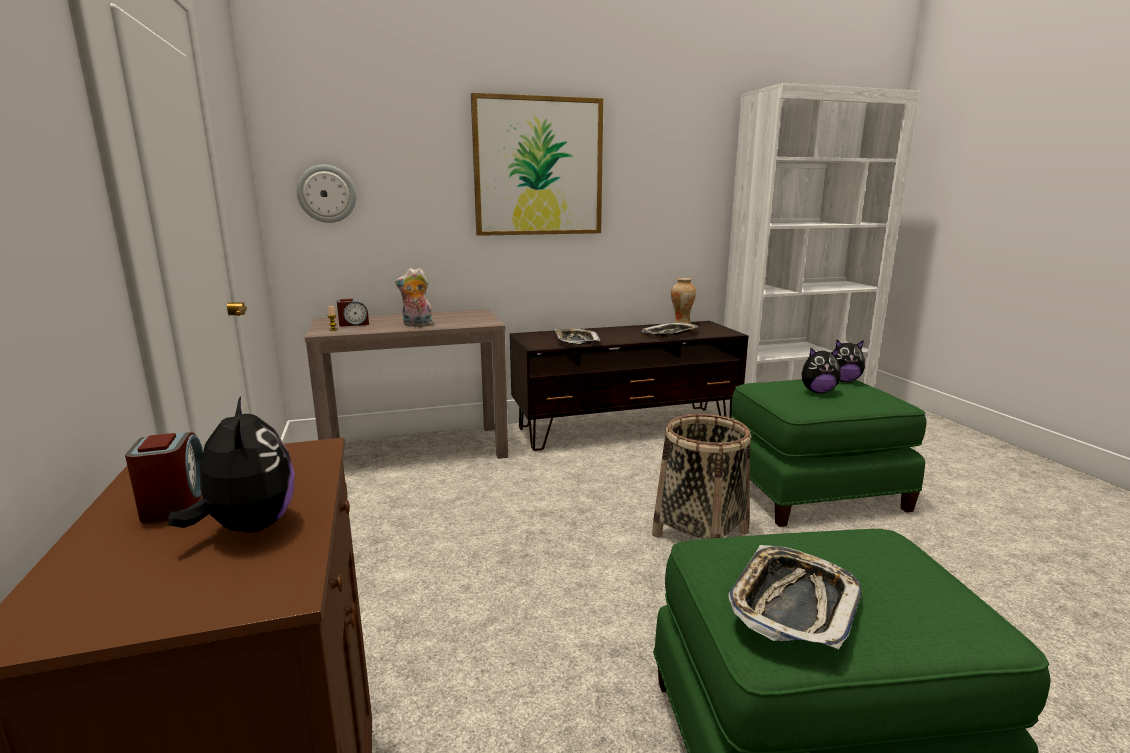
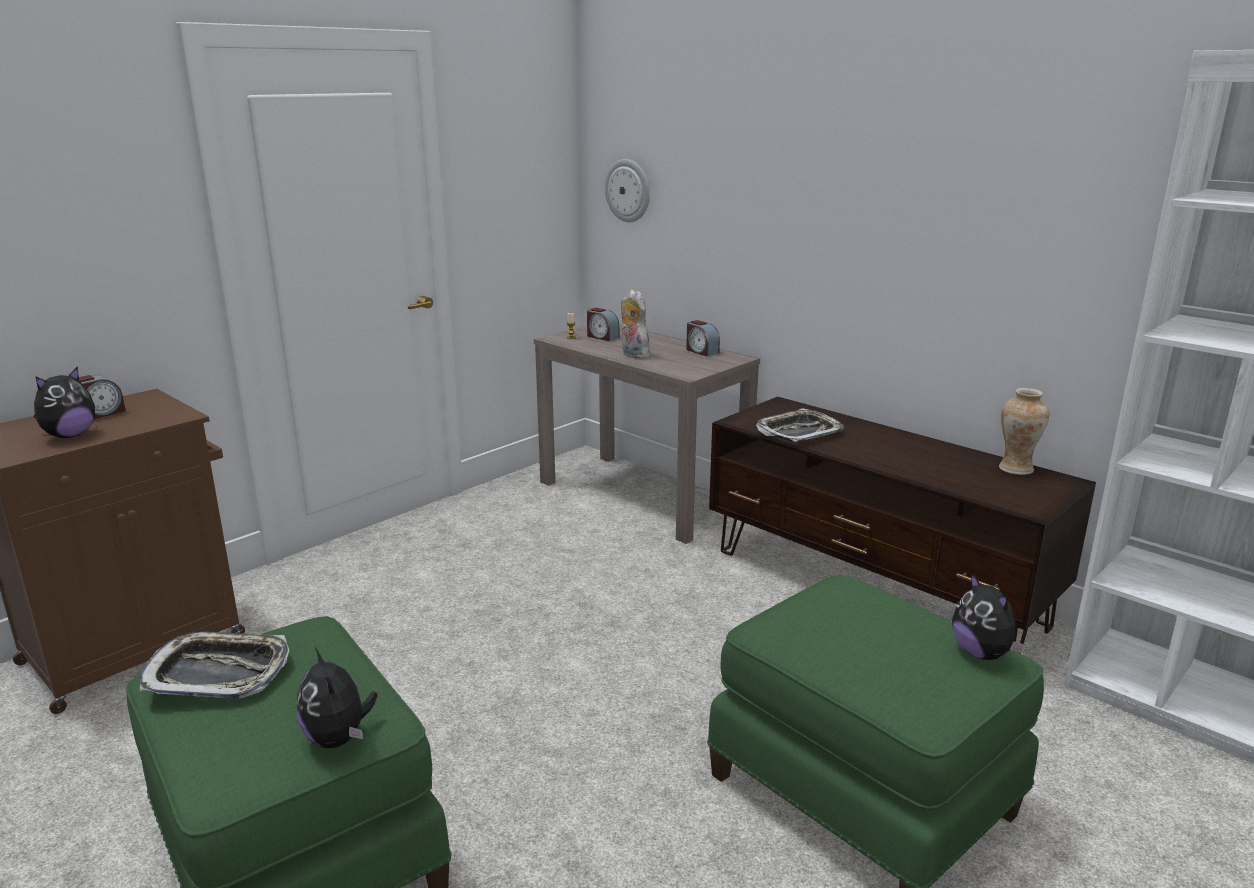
camera: 60 degrees right, 5 degrees up
(448, 314) = (701, 351): none -> alarm clock
(538, 167) = (841, 176): picture -> none
(670, 334) = (940, 472): tray -> none
(700, 533) = (634, 714): basket -> none
(817, 391) = (860, 632): plush toy -> plush toy (339, 738)

